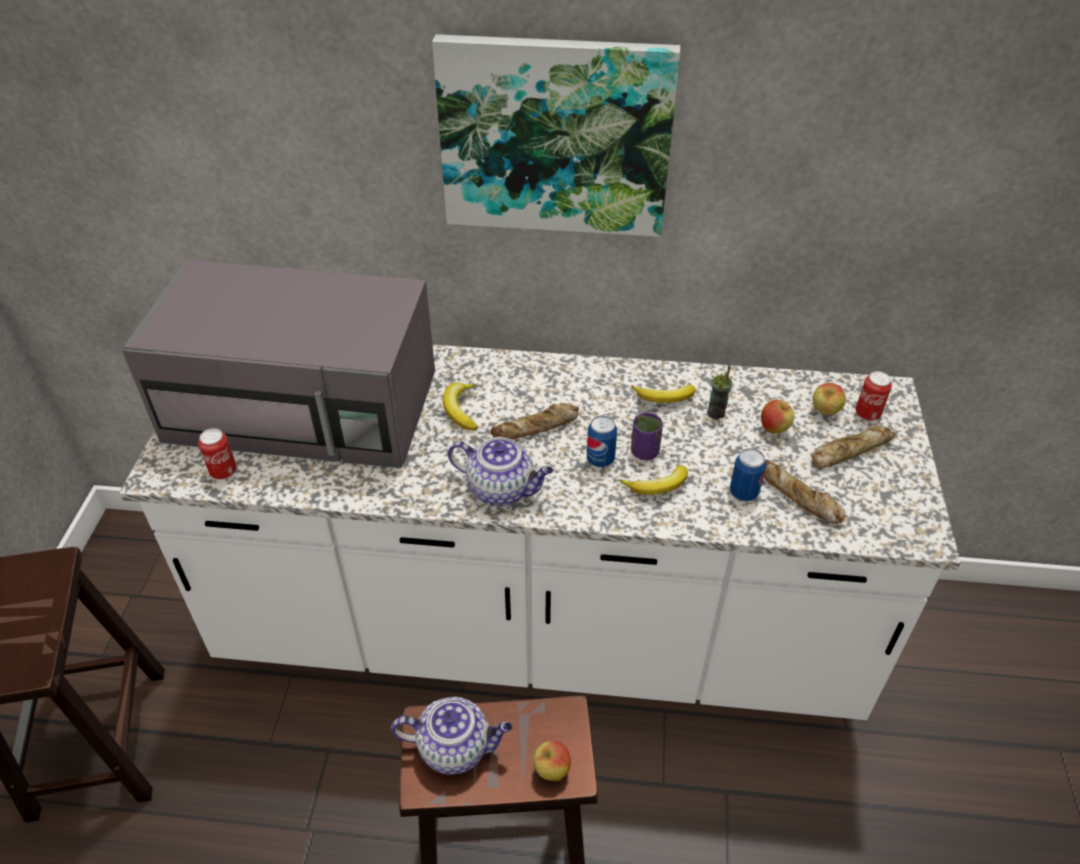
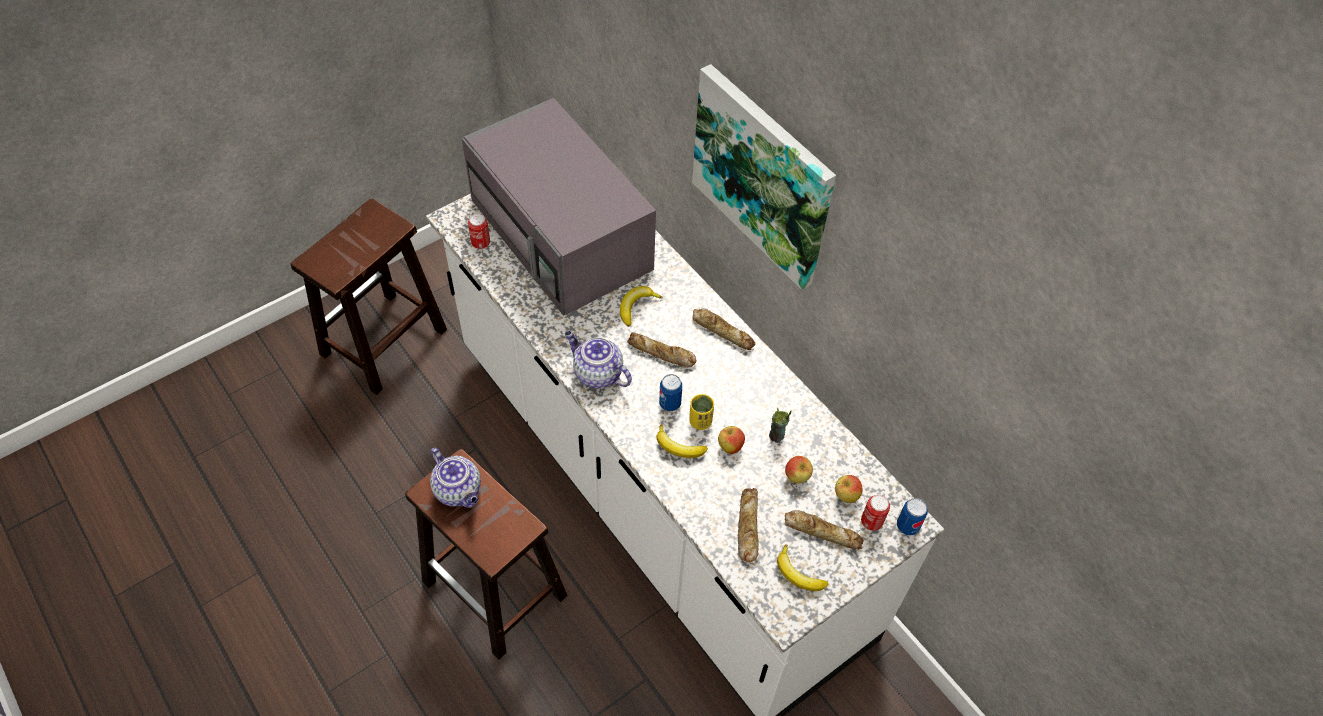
camera: 45 degrees right, 10 degrees up
(502, 489) = (597, 373): teapot -> teapot turned 150 degrees clockwise
(551, 770) = (486, 545): apple -> apple (730, 447)
(561, 372) = (723, 331): none -> bread
(644, 452) = (700, 421): purple cup -> yellow cup
(664, 398) = (759, 400): banana -> banana (798, 574)
(743, 493) = (720, 495): can -> can (907, 526)

